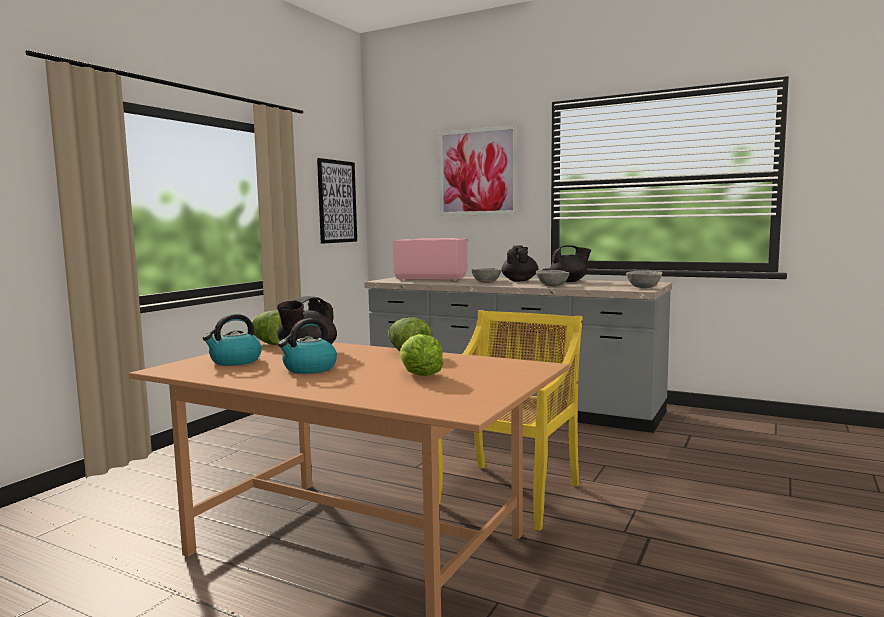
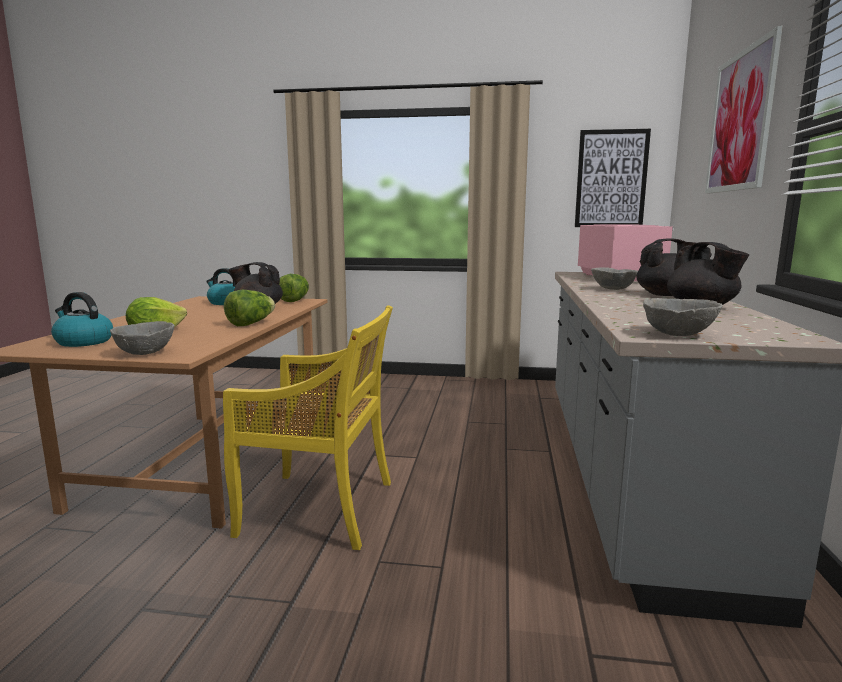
camera: 70 degrees right, 5 degrees up
(309, 369) = (193, 314): kettle -> kettle (83, 342)
(552, 286) = (614, 305): grey bowl -> grey bowl (146, 353)

